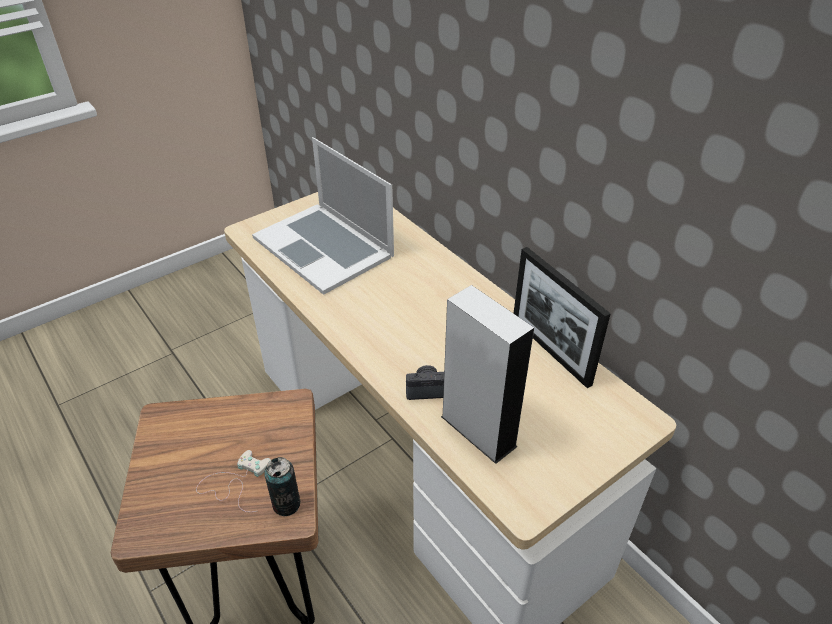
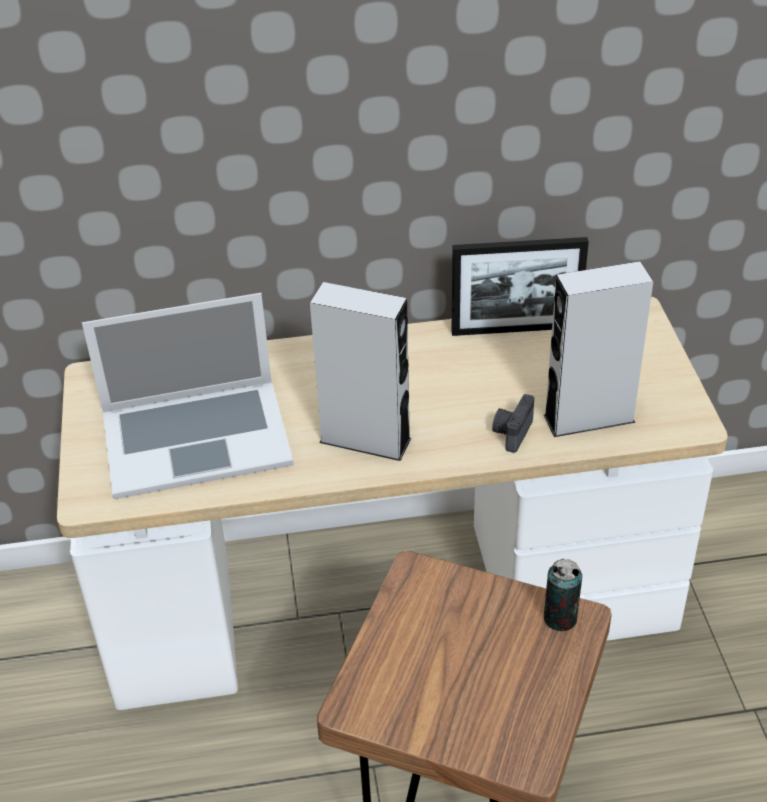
camera: 60 degrees left, 0 degrees up
(235, 482) = (504, 656): white game controller -> none
(368, 317) = (365, 440): none -> grey speaker

